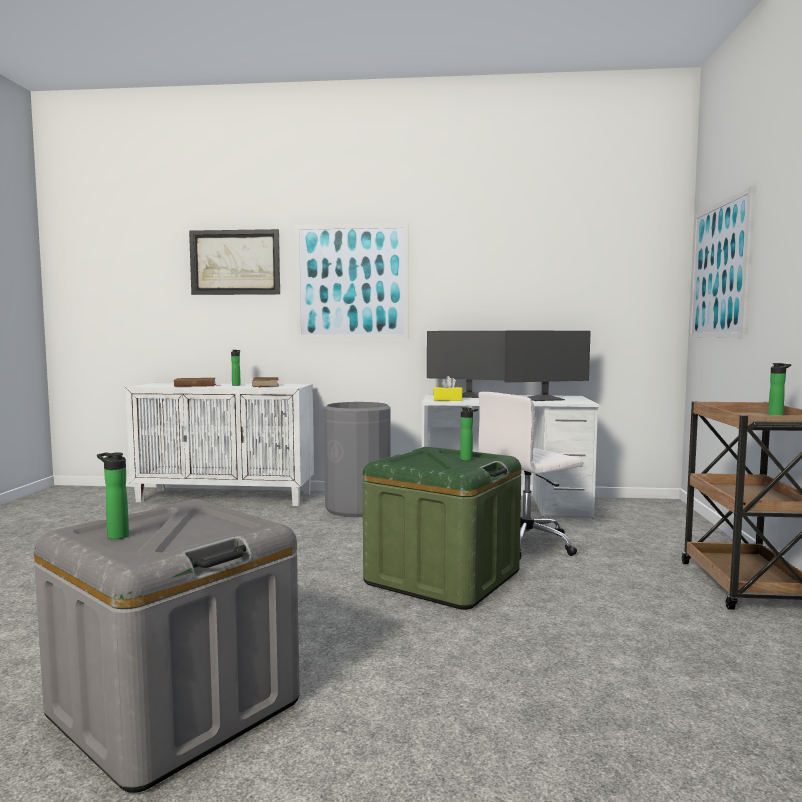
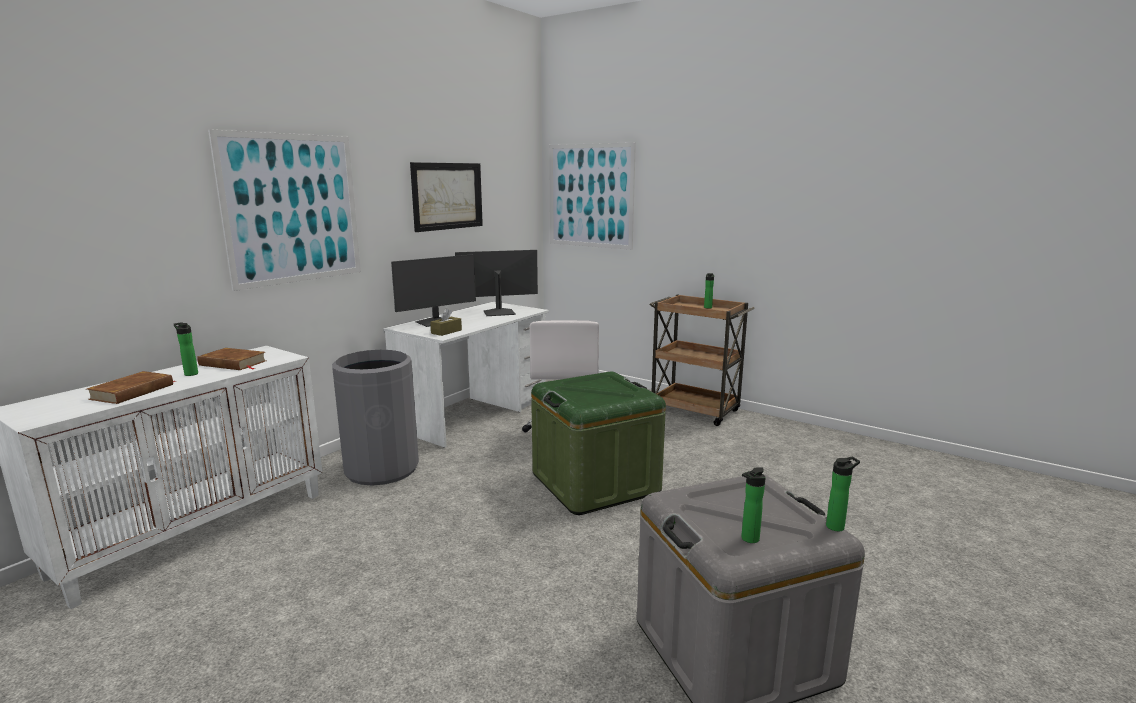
camera: 60 degrees left, 10 degrees up
(235, 262) = (115, 185): picture -> picture (447, 196)
(448, 400) = (446, 332): yellow tissue box -> brown tissue box
(468, 459) = (600, 384): bottle -> bottle (837, 526)
(544, 399) = (499, 312): monitor -> monitor turned 120 degrees counterclockwise

